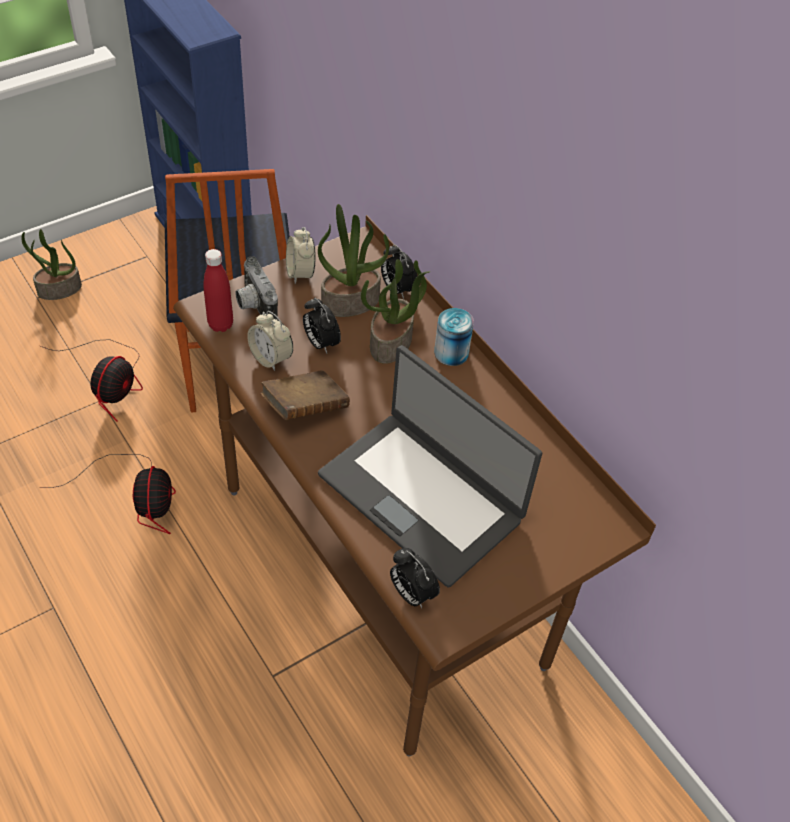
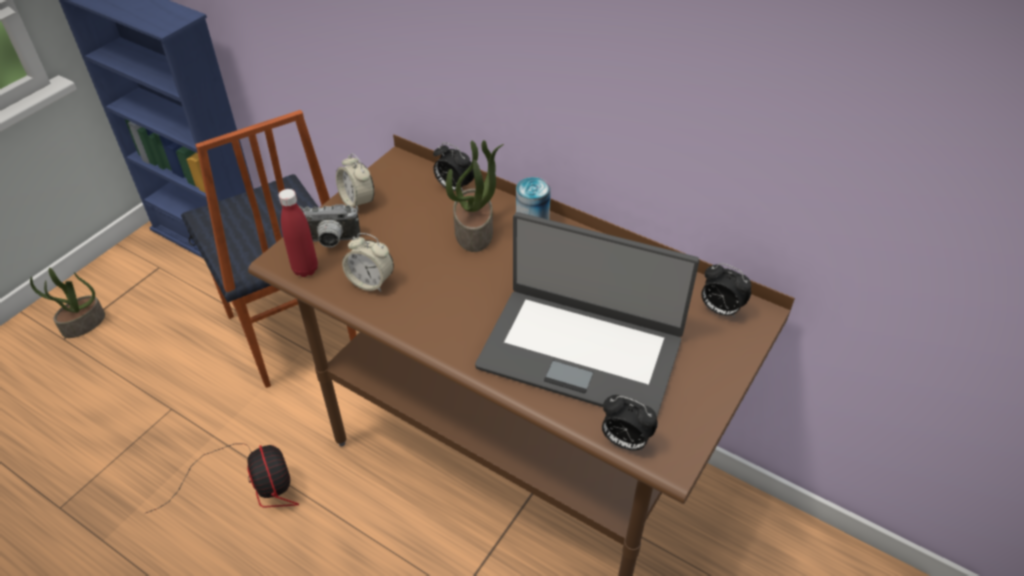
camera: 20 degrees left, 5 degrees down
(111, 383) = (175, 390): fan -> none
(253, 304) = (328, 242): camera -> camera turned 45 degrees counterclockwise
(305, 408) = (428, 314): brown book -> none
(320, 343) = (410, 254): alarm clock -> alarm clock (719, 310)
(350, 301) = (417, 210): potted plant -> none

